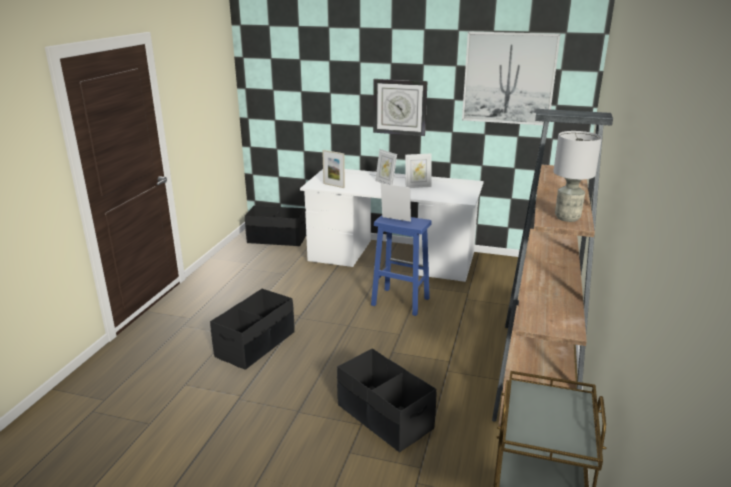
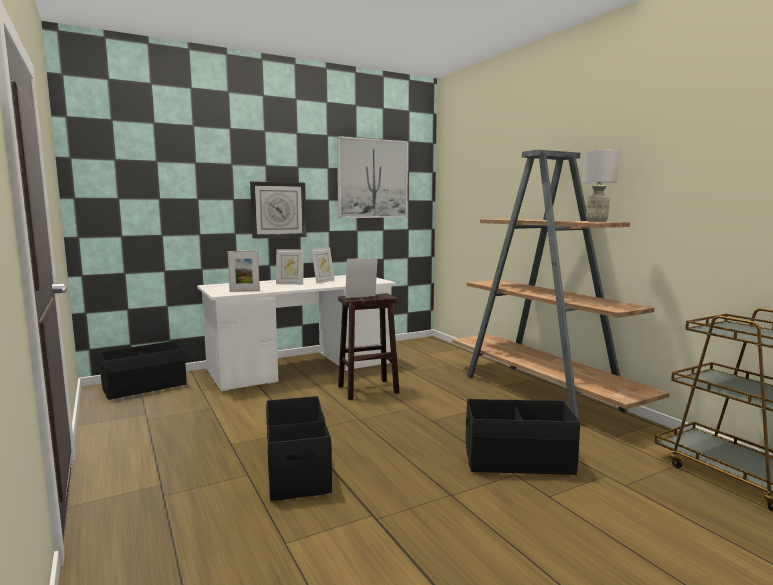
camera: 45 degrees left, 15 degrees down
(399, 301) = (367, 390): blue stool -> brown stool

